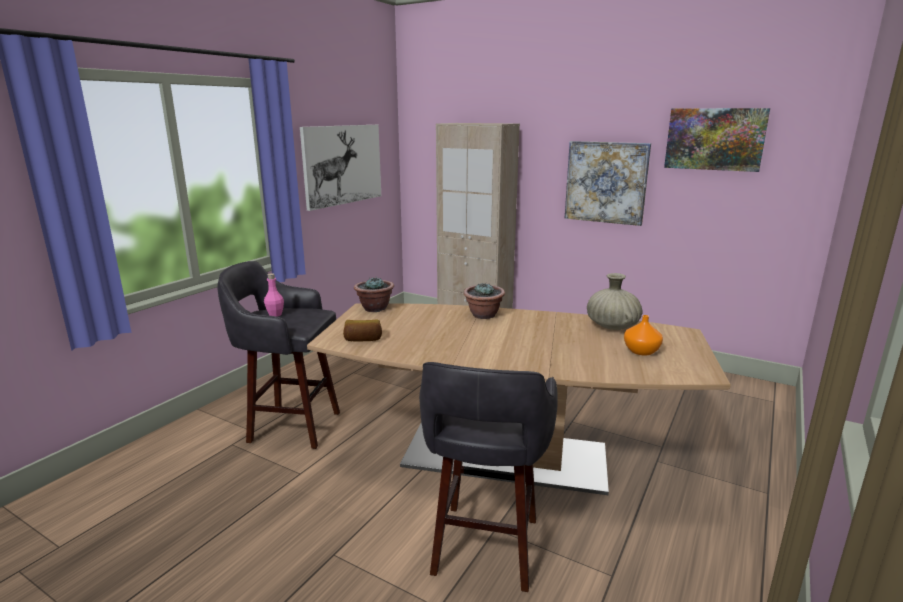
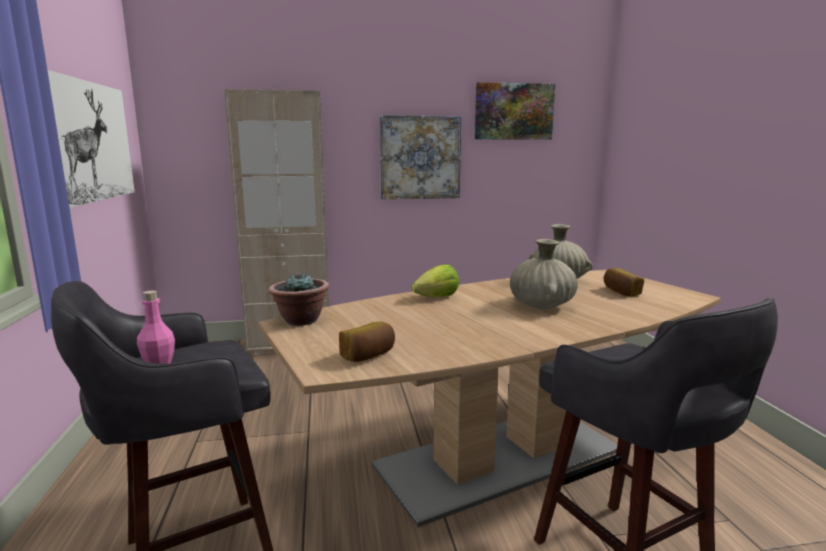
camera: 40 degrees left, 5 degrees down
(483, 315) = (437, 297): potted plant -> lettuce
(540, 342) = (542, 305): none -> beige vase
(640, 351) = (621, 292): orange vase -> bread

